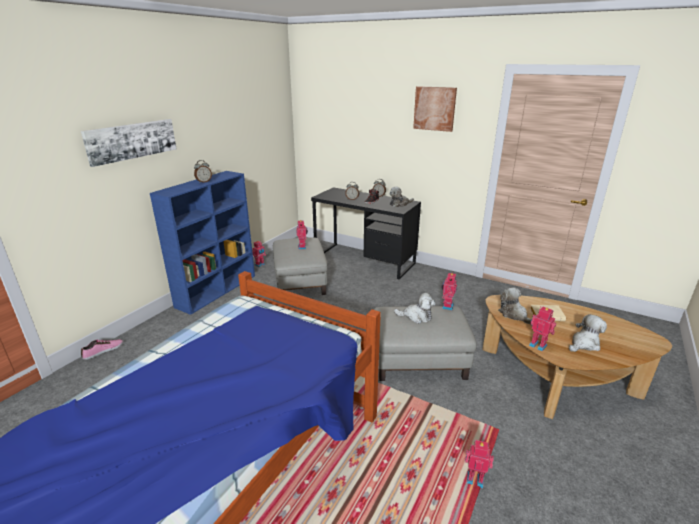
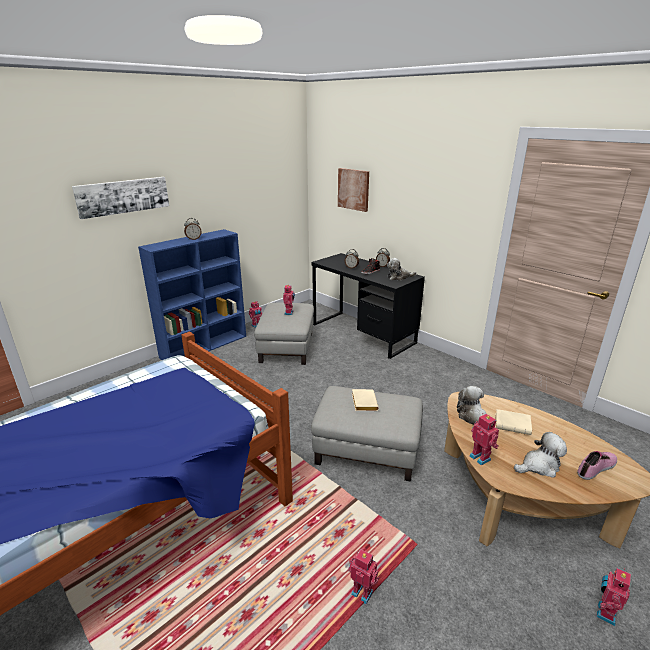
camera: 15 degrees right, 0 degrees up
(103, 351) = (82, 389): shoe -> shoe (596, 468)
(416, 316) = (363, 402): plush toy -> beige book
(434, 108) = (442, 175): picture -> picture (353, 189)
(446, 306) = (404, 396): toy robot -> toy robot (604, 612)

